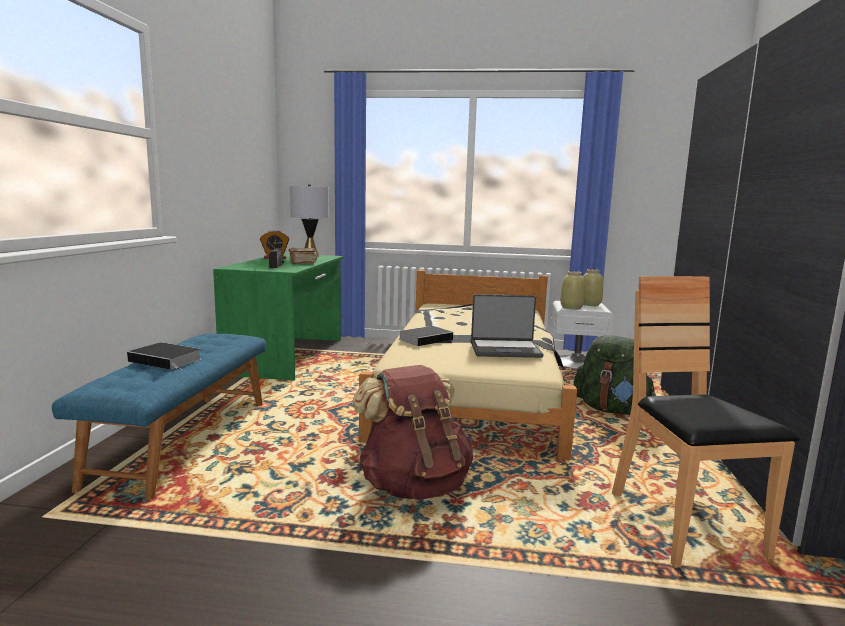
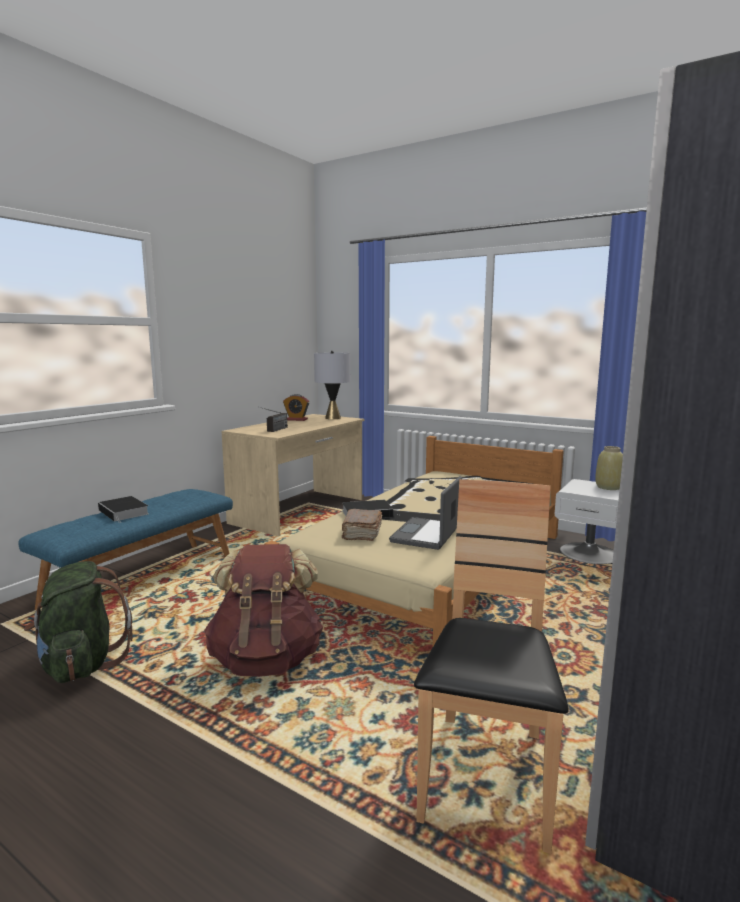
camera: 25 degrees right, 0 degrees up
(288, 356) = (300, 511): green desk -> beige desk
(302, 262) = (309, 425): brown book -> brown book (361, 533)
(505, 350) = (427, 535): laptop -> laptop turned 90 degrees clockwise
(571, 307) = (576, 490): beige vase -> none
(611, 410) = (564, 618): green backpack -> green backpack (81, 664)

